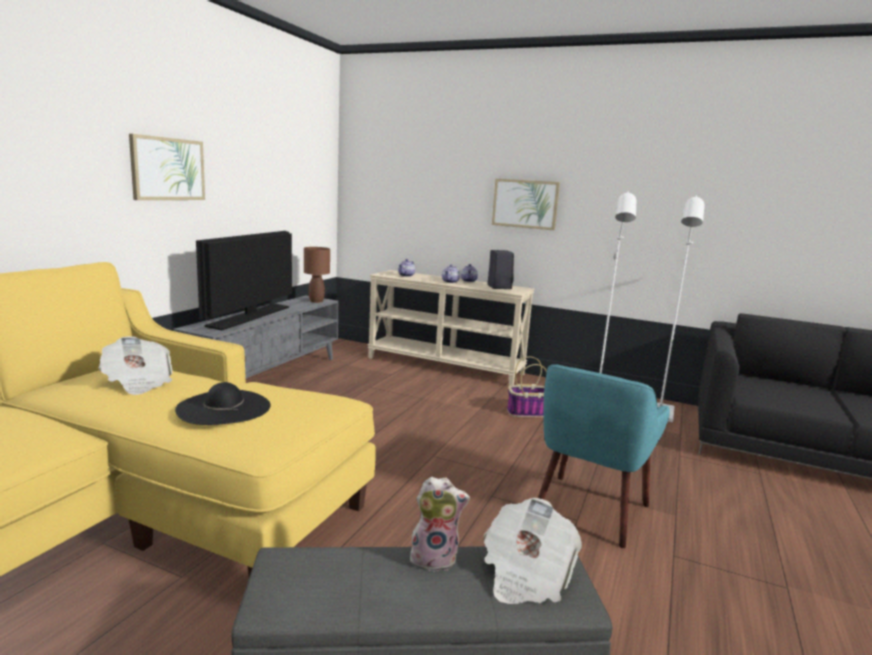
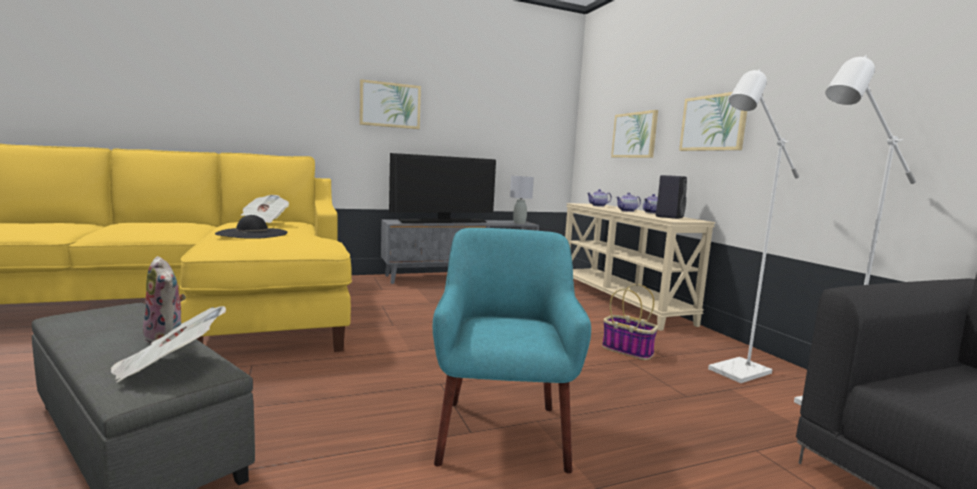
camera: 45 degrees right, 5 degrees down
(316, 301) = (519, 223): brown table lamp -> grey table lamp
(431, 203) = (634, 135): none -> picture
(589, 510) = (502, 432): turquoise armchair -> turquoise armchair turned 105 degrees clockwise

